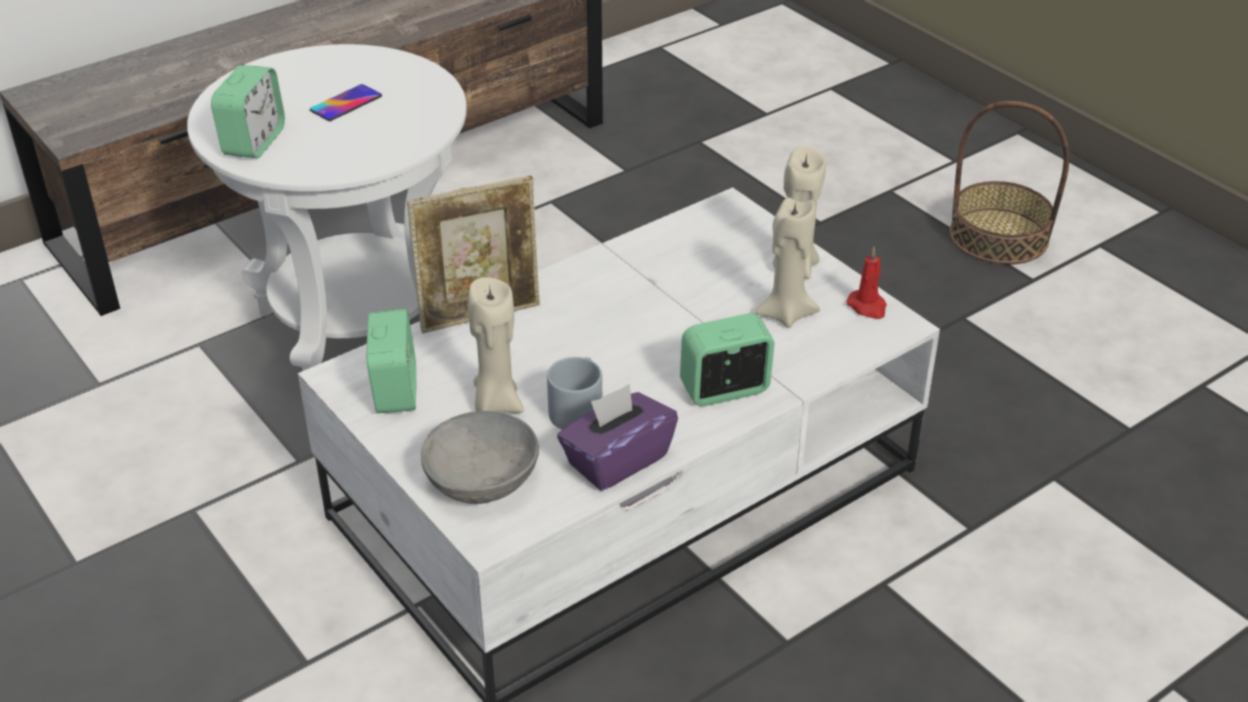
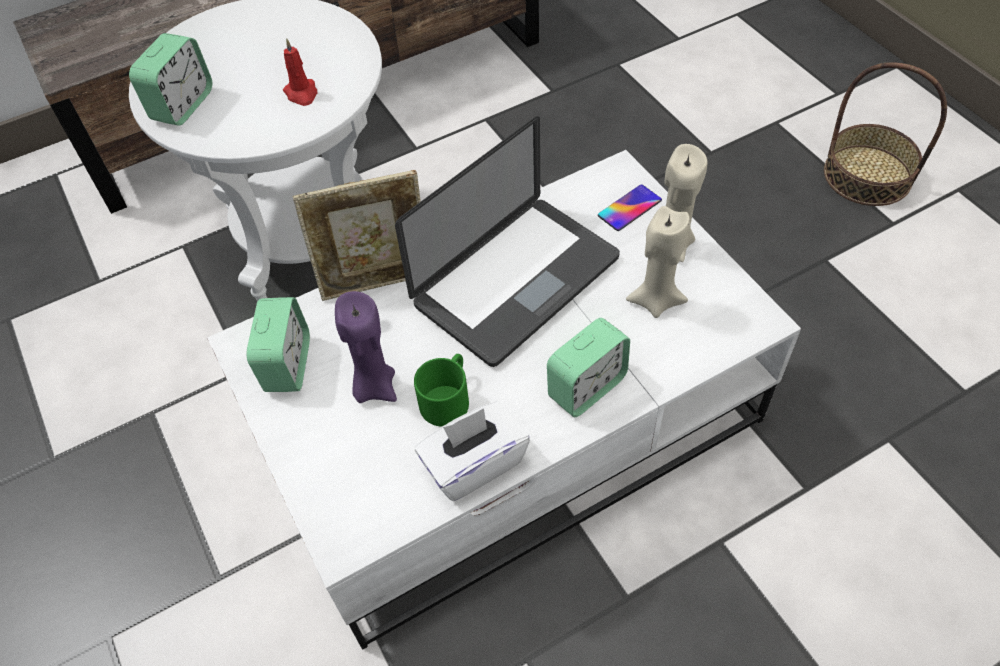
camera: 10 degrees right, 15 degrees up
(346, 103) = (272, 64): phone -> phone (629, 208)
(484, 480) = (349, 478): grey bowl -> none
(496, 403) = (374, 386): beige candle -> purple candle
(577, 407) = (447, 397): grey mug -> green mug
(617, 460) = (473, 464): purple tissue box -> white tissue box
(634, 306) = (516, 281): none -> laptop
(725, 390) = (586, 387): alarm clock -> alarm clock turned 150 degrees clockwise
(867, 307) = (734, 297): red candle -> red candle (302, 94)

